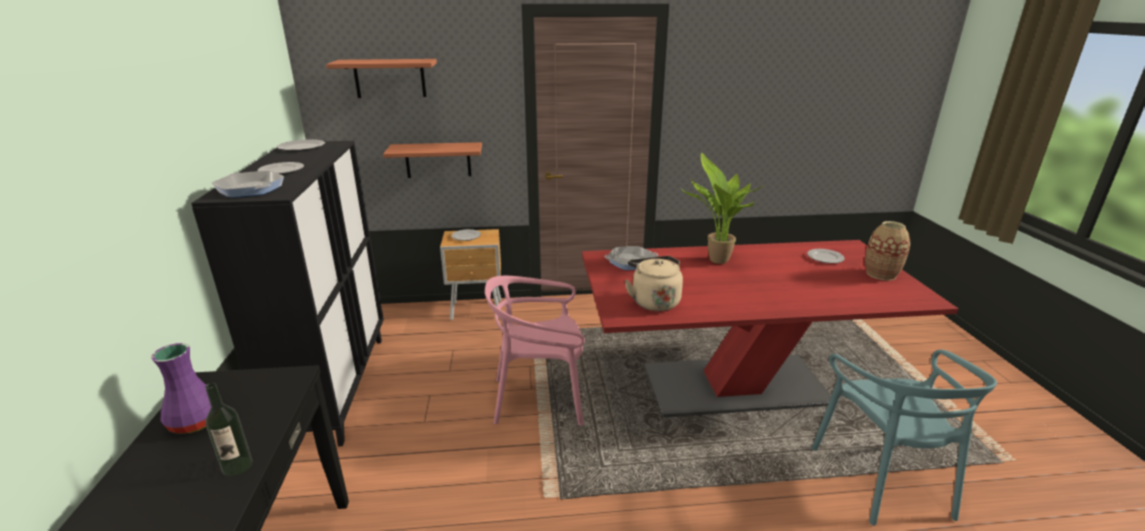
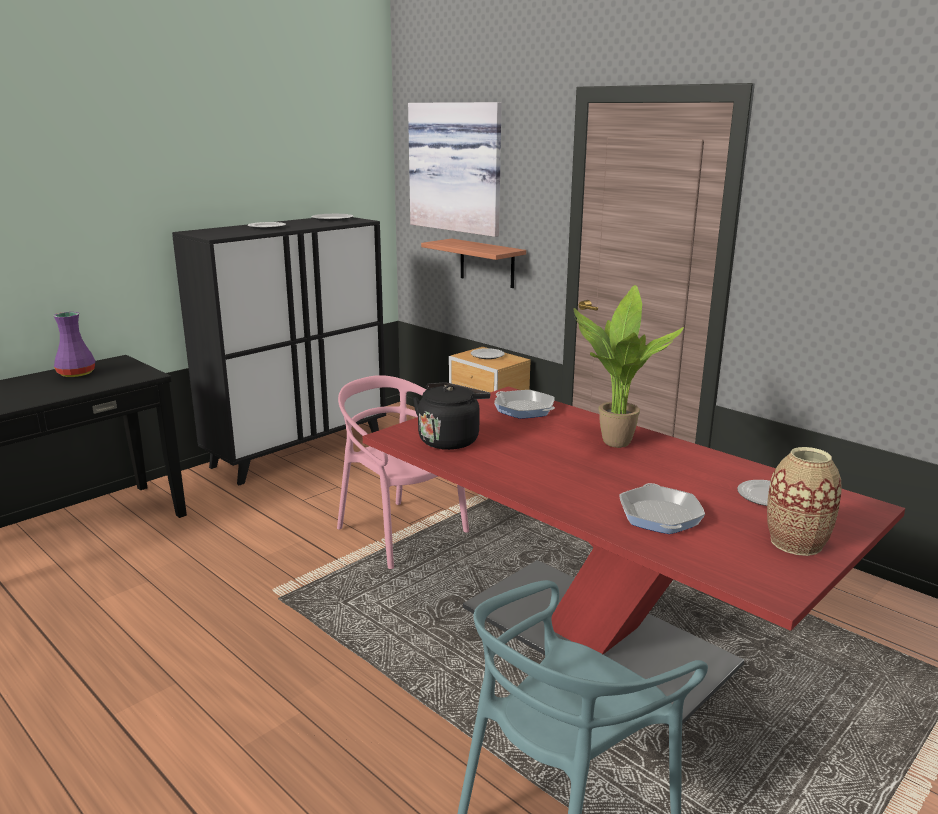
camera: 50 degrees right, 5 degrees down
(237, 466) = (42, 397): bottle -> none
(250, 189) = (216, 232): frying pan -> frying pan (660, 516)
(390, 78) = (457, 167): shelf -> picture
(653, 301) = (450, 440): beige kettle -> black kettle

